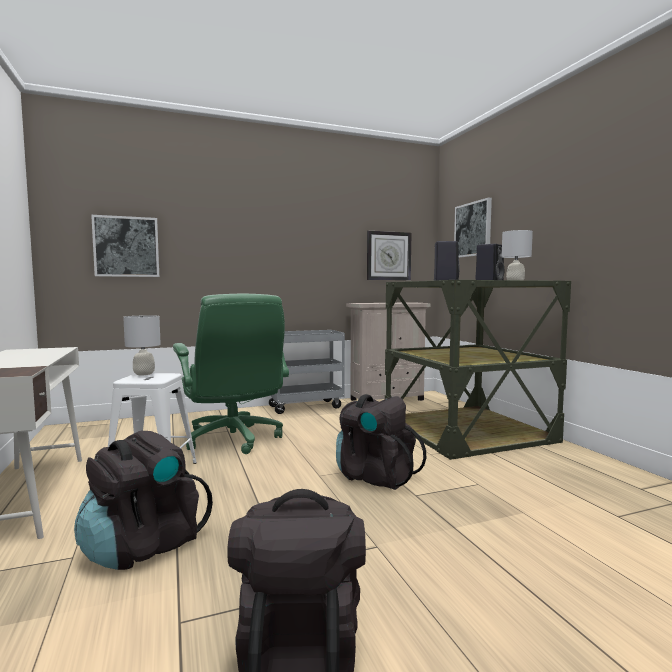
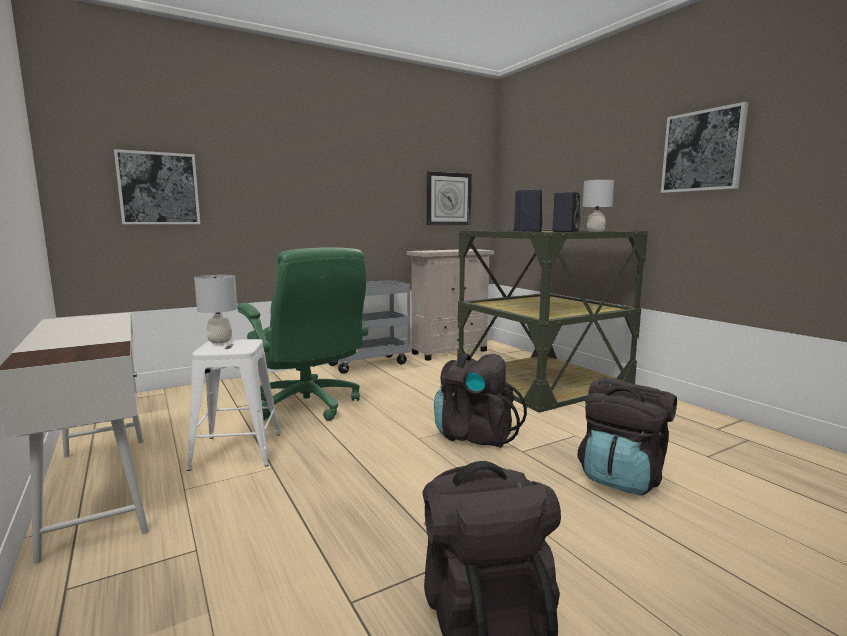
camera: 10 degrees left, 5 degrees up
(143, 546) = (270, 529): black backpack -> black backpack (622, 477)
(473, 229) = (539, 173): picture -> picture (702, 151)

